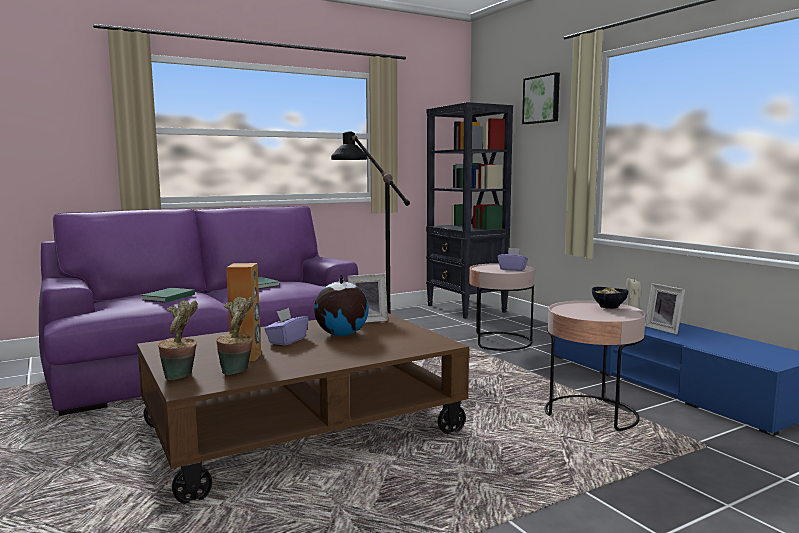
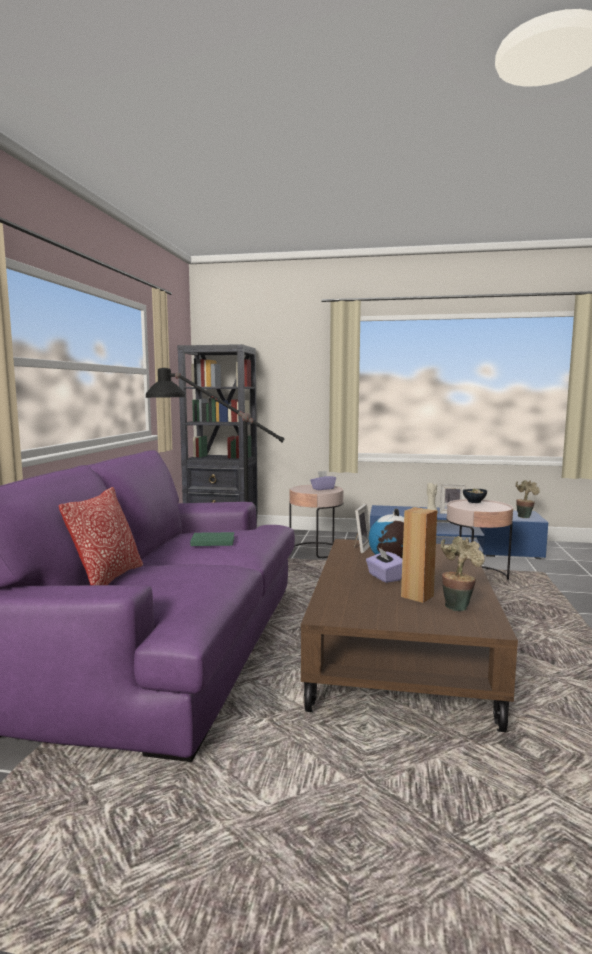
camera: 50 degrees left, 0 degrees up
(150, 292) = (107, 579): none -> pillow
(167, 297) = (194, 574): green book -> none
(181, 376) = (450, 625): potted plant -> potted plant (524, 516)
(542, 99) = (288, 346): picture -> none

